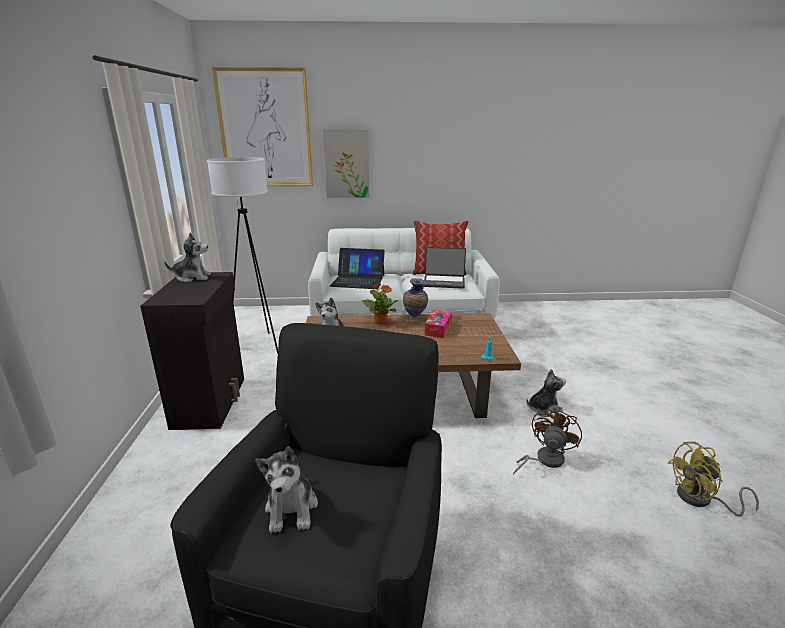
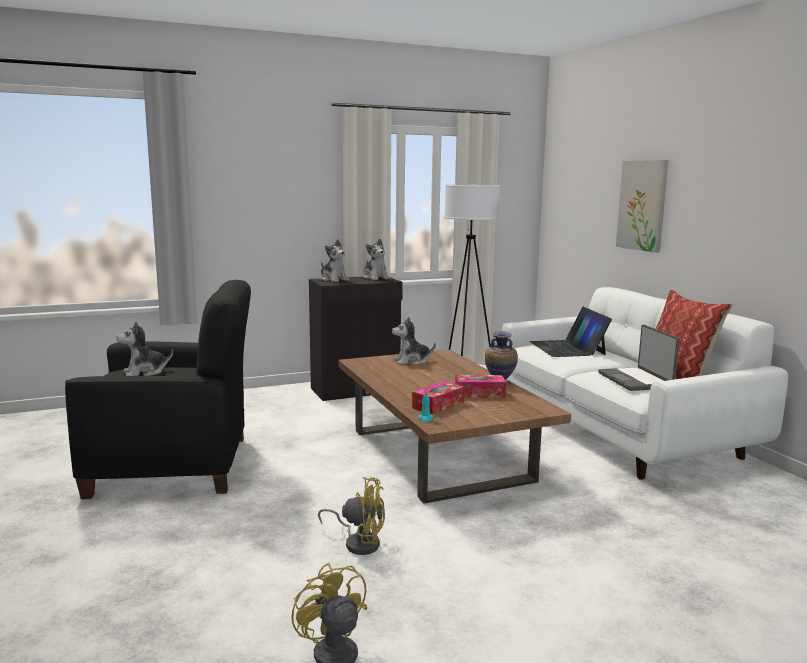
camera: 70 degrees right, 10 degrees down
(265, 129) = (581, 161): picture -> none
(380, 322) = (468, 371): potted plant -> none
(458, 347) = (438, 405): none -> tissue box
(543, 409) = (476, 540): plush toy -> plush toy (334, 279)
(544, 460) = (359, 542): brown fan -> yellow fan

